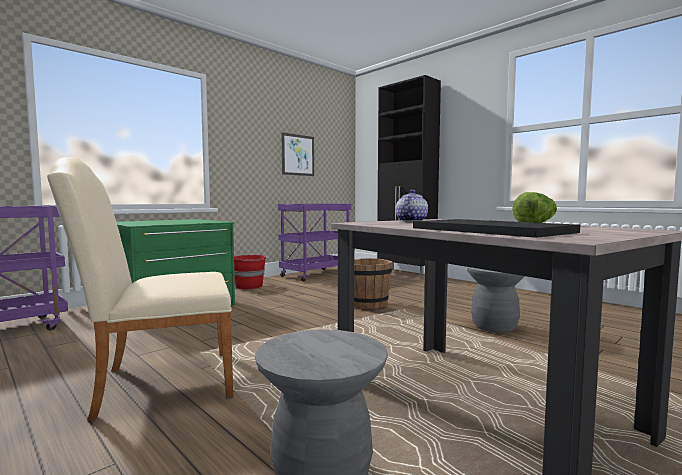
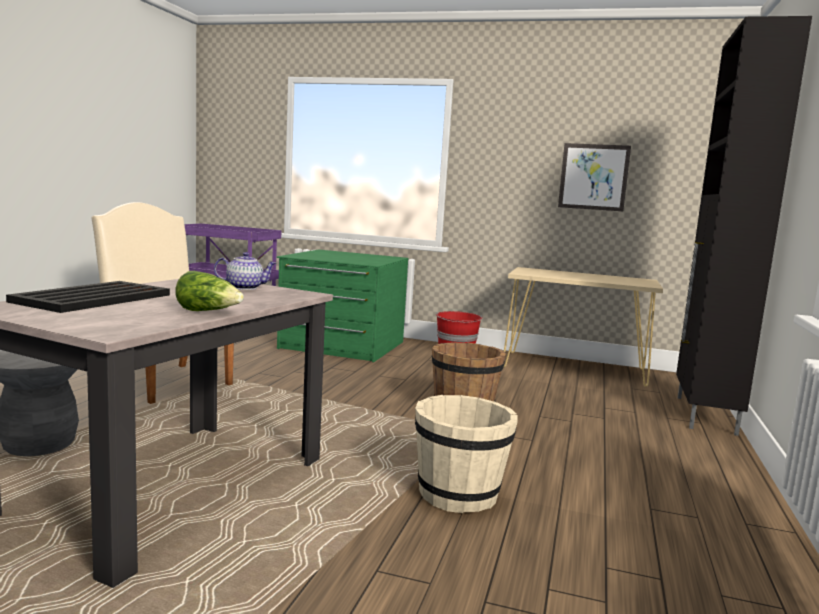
camera: 60 degrees right, 5 degrees up
(315, 274) = (574, 368): purple cart -> beige console table
(494, 326) = (459, 494): grey stool -> beige bucket

